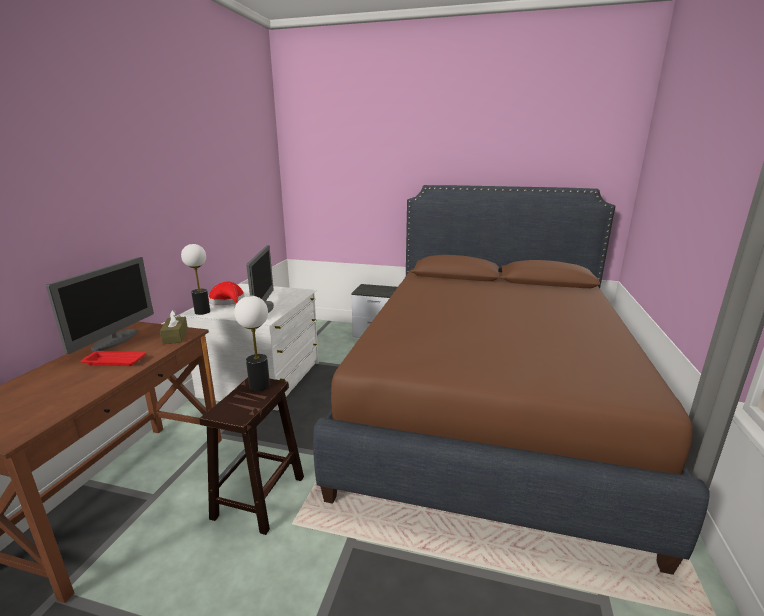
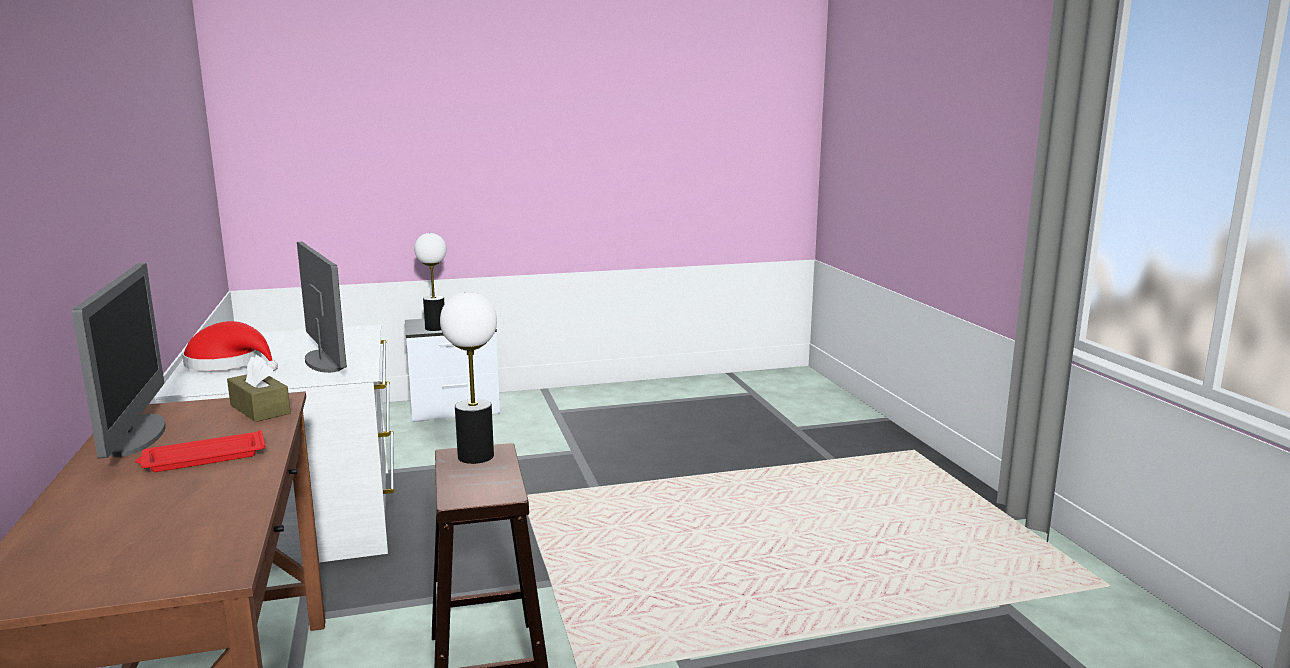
camera: 30 degrees left, 5 degrees down
(202, 312) = (201, 385): table lamp -> table lamp (435, 328)
(489, 405) = (721, 463): brown bed -> none

